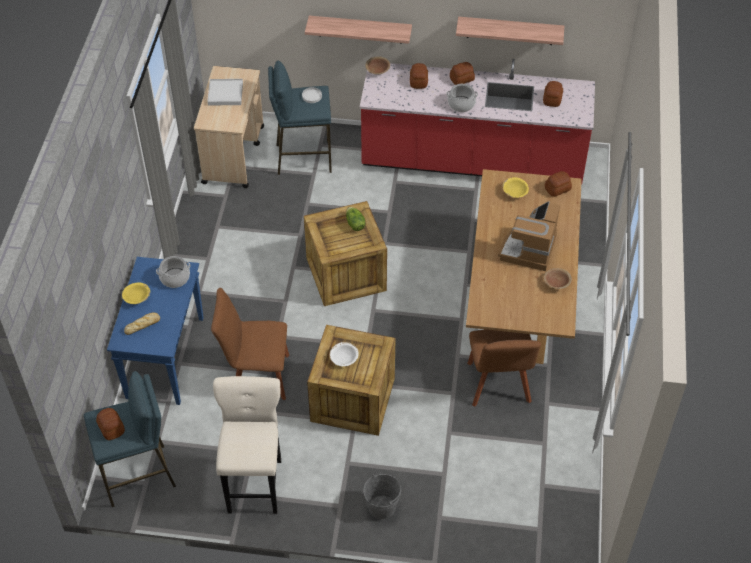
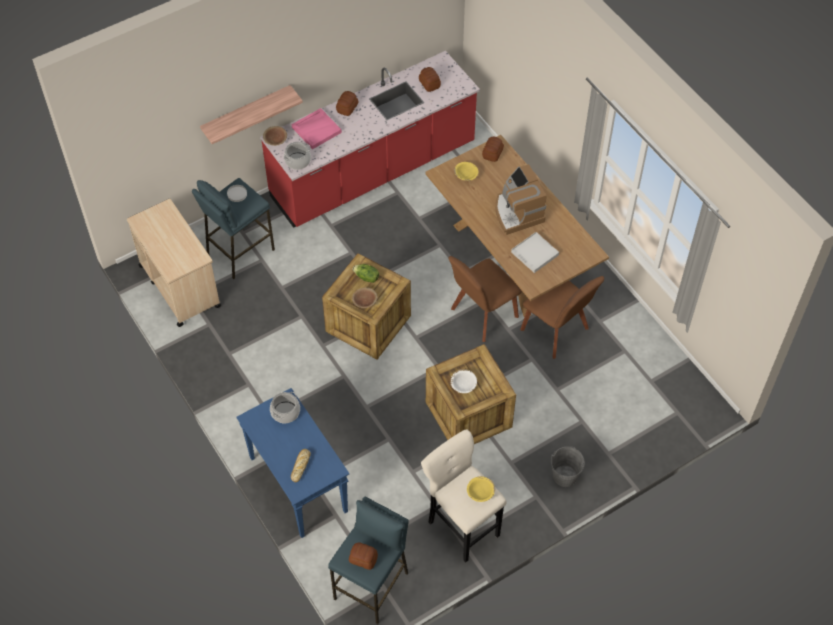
camera: 40 degrees left, 5 degrees up
(137, 298) = (273, 448): yellow bowl -> yellow bowl (480, 492)
(225, 93) = (163, 236): white tray -> white tray (534, 253)
(256, 376) = (382, 448): brown chair -> brown chair (482, 315)
(419, 81) = (316, 129): bread -> pink tray
(461, 104) = (367, 129): cooking pot -> cooking pot (297, 161)
(510, 30) = (371, 46): shelf -> none
(556, 283) = (560, 226): brown bowl -> brown bowl (365, 301)

